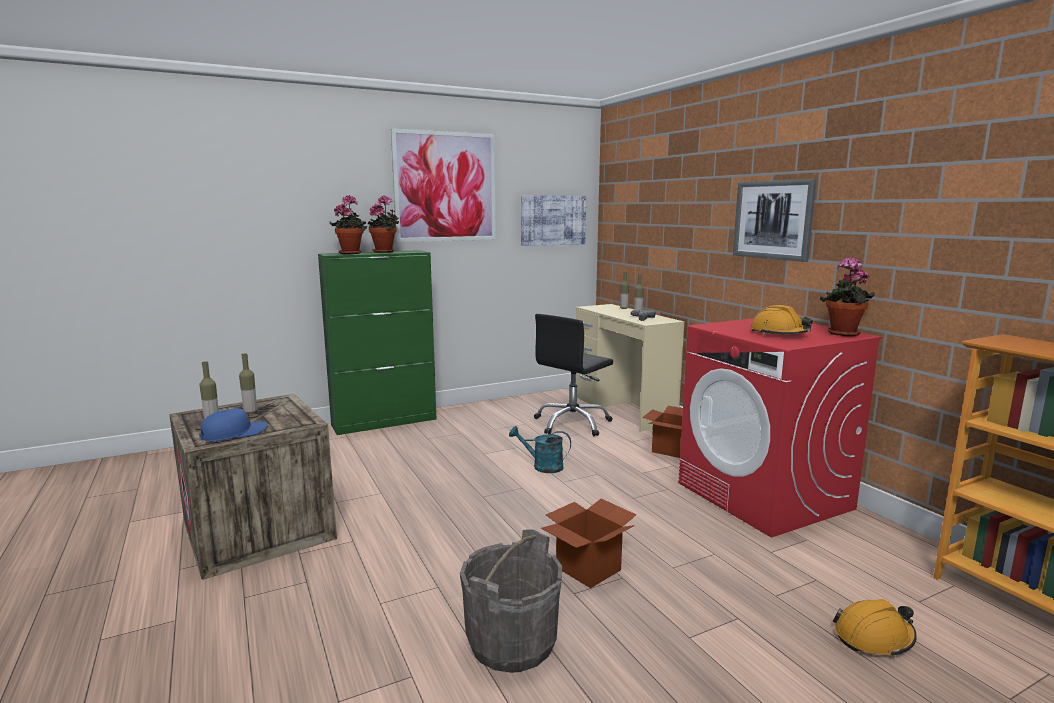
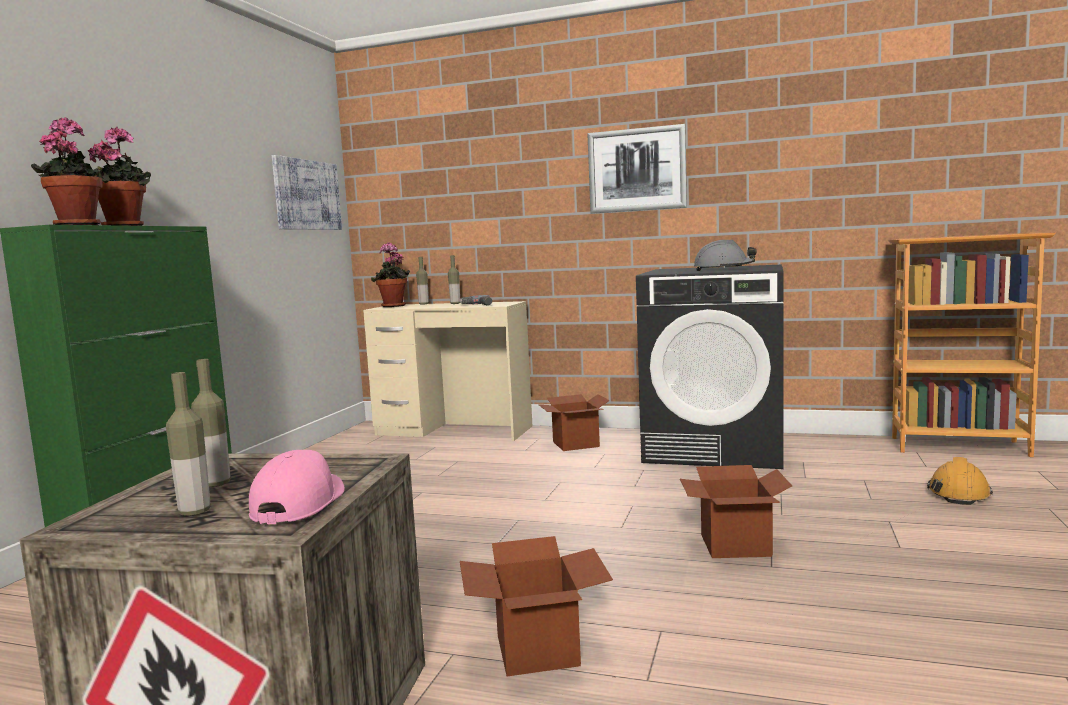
camera: 45 degrees left, 5 degrees down
(234, 433) = (299, 503): blue cap -> pink cap
(378, 560) = (536, 650): none -> cardboard box
(445, 187) = (183, 130): picture -> none
(512, 642) = (828, 624): grey bucket -> none
(542, 466) = (492, 496): turquoise watering can -> none
(572, 423) = (430, 455): black office chair -> none
(764, 496) = (716, 448): red washing machine -> black washing machine
(779, 333) = (723, 269): orange hard hat -> grey hard hat
(842, 334) = (757, 266): potted plant -> potted plant (393, 306)

